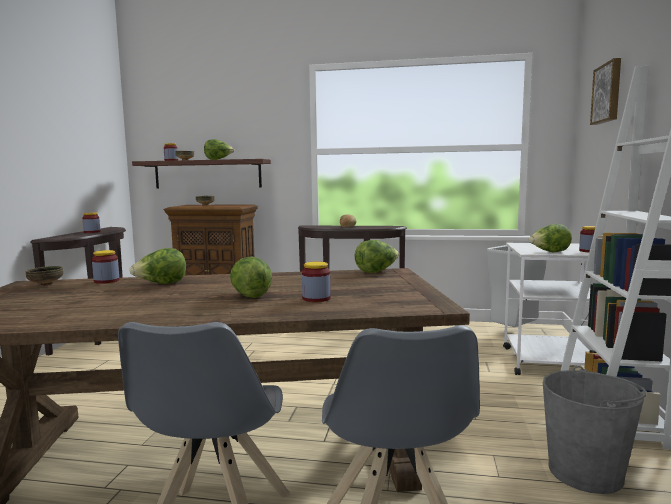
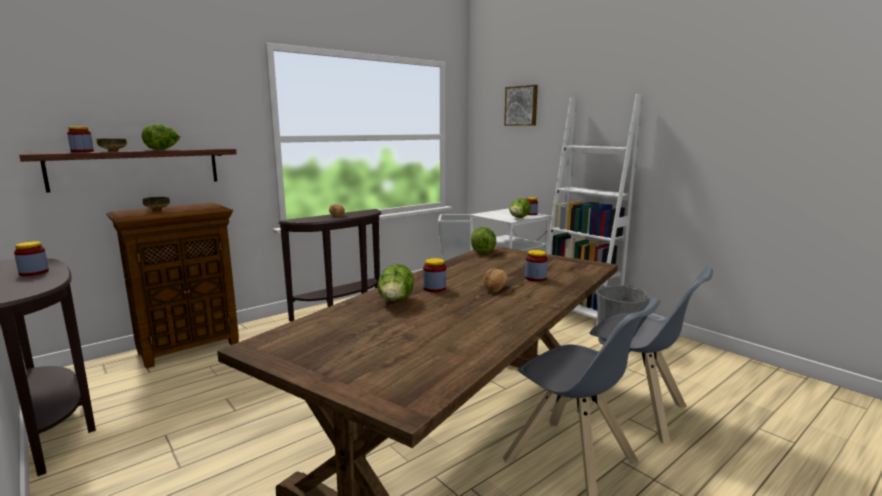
camera: 50 degrees left, 5 degrees up
(46, 284) = (285, 339): bowl -> none
(106, 281) = (330, 315): jar -> jar (434, 288)
(250, 295) = (495, 288): lettuce -> bread

